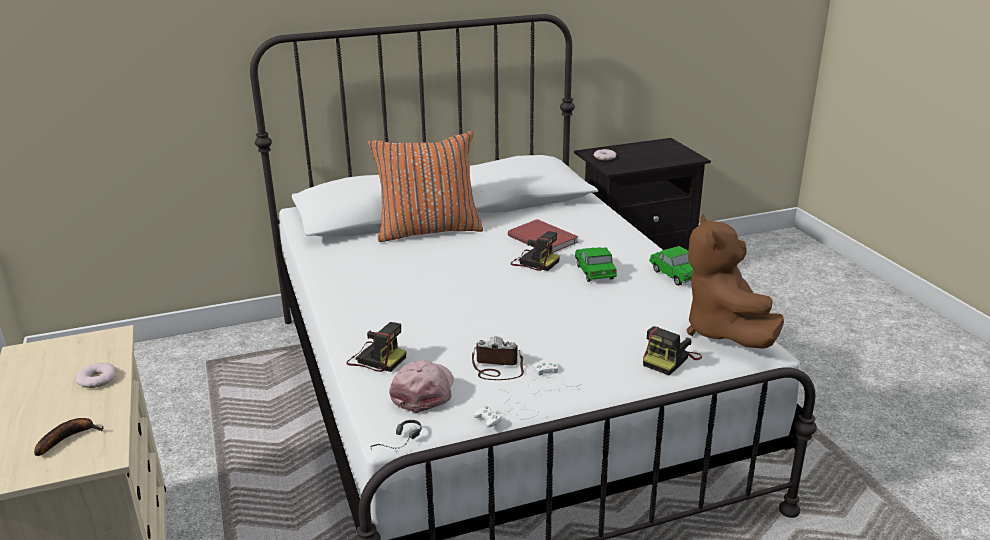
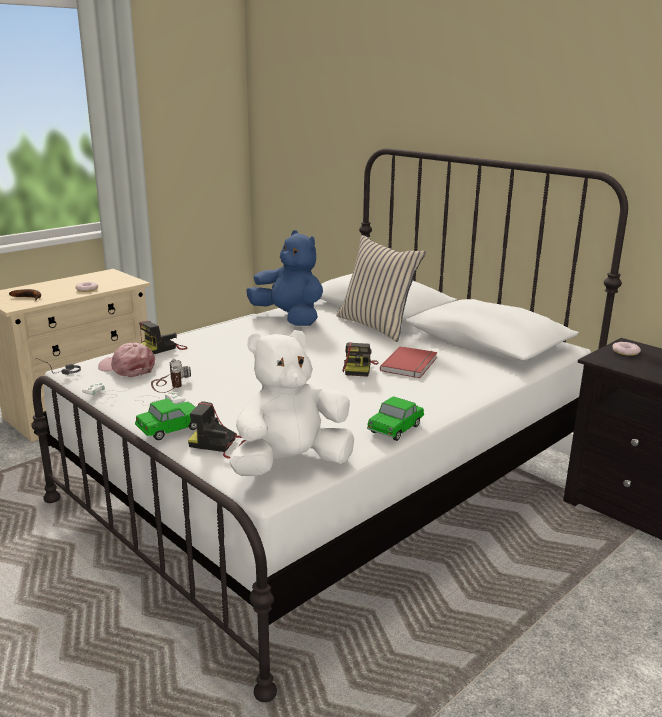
camera: 65 degrees right, 5 degrees down
(354, 267) = (289, 318): none -> blue plush toy
(376, 358) = (163, 348): camera -> camera turned 45 degrees clockwise
(424, 391) = (127, 368): pink cap -> pink cap turned 135 degrees counterclockwise
(428, 230) = (377, 326): orange pillow -> beige pillow
(594, 272) = (363, 393): toy car -> toy car (170, 429)
(724, 332) = (291, 465): brown plush toy -> white plush toy

